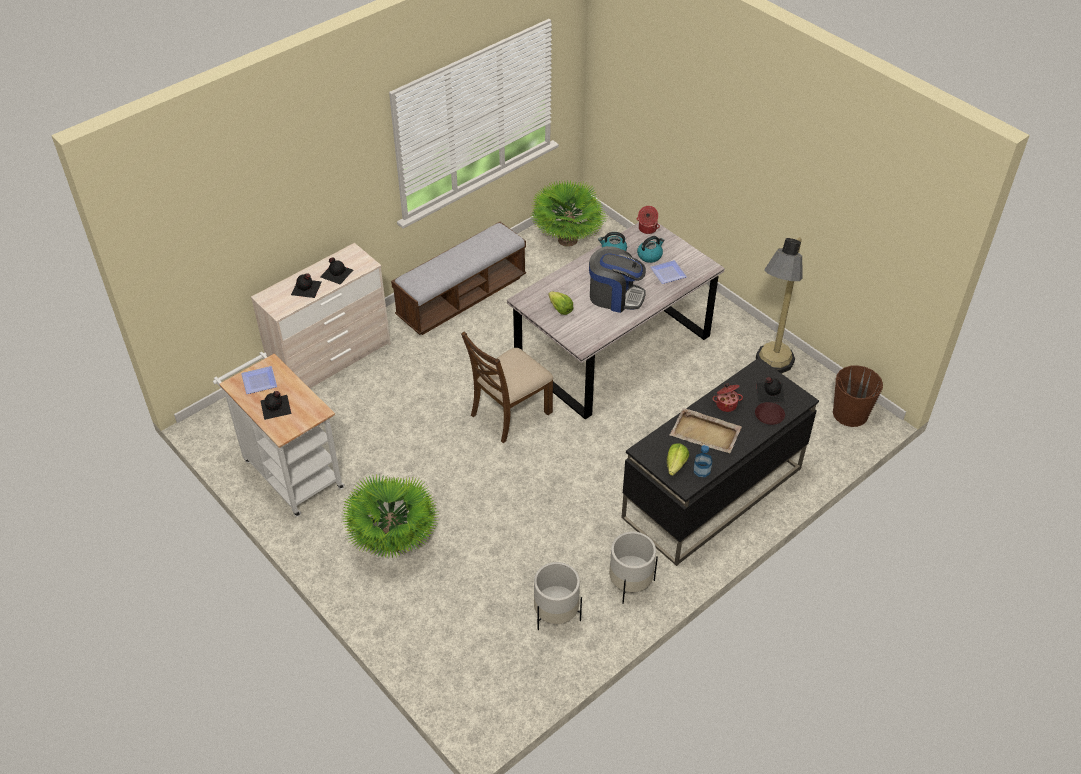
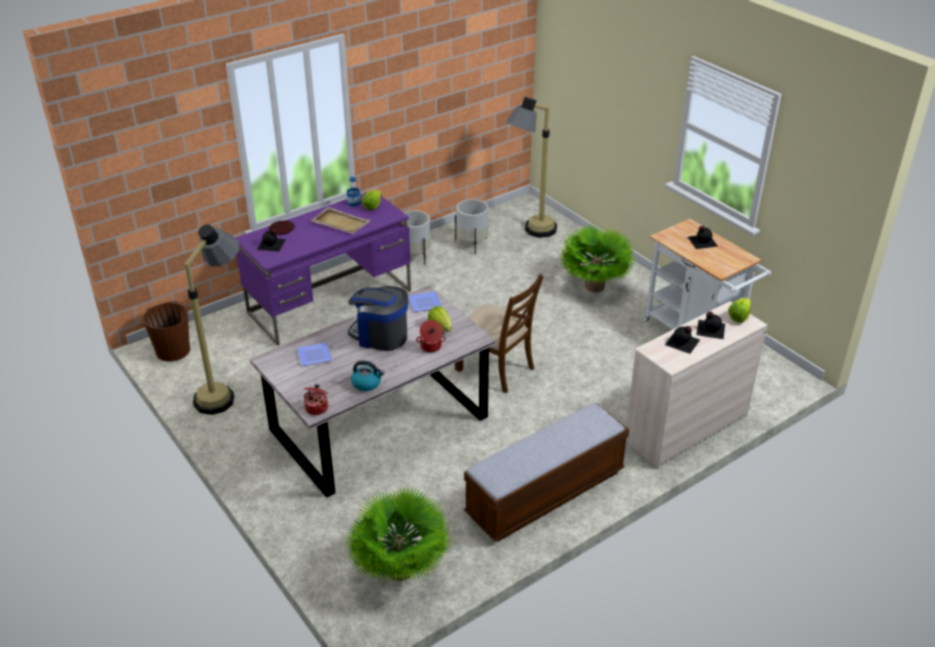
camera: 175 degrees left, 10 degrees down
(258, 381) = (726, 259): plate -> plate (426, 303)
(274, 303) = (739, 317): none -> lettuce
(475, 643) = (530, 234): none -> floor lamp
(509, 413) = (496, 369): brown chair -> brown chair turned 75 degrees clockwise
(650, 255) = (326, 376): kettle -> none
(711, 494) = (330, 301): black desk -> purple desk
(726, 404) = (313, 238): cooking pot -> cooking pot (431, 347)

